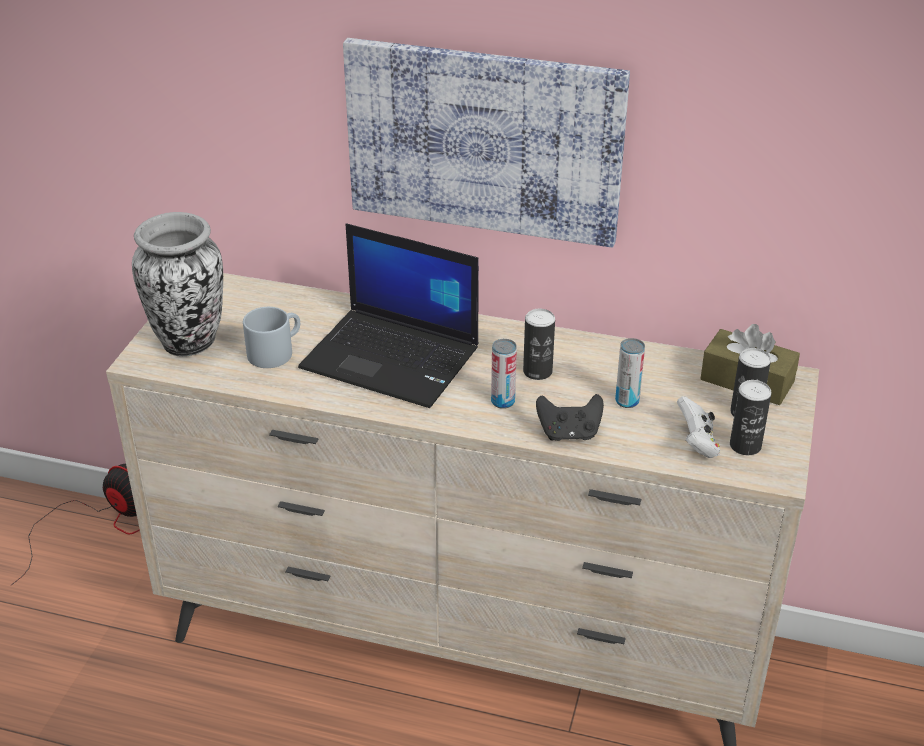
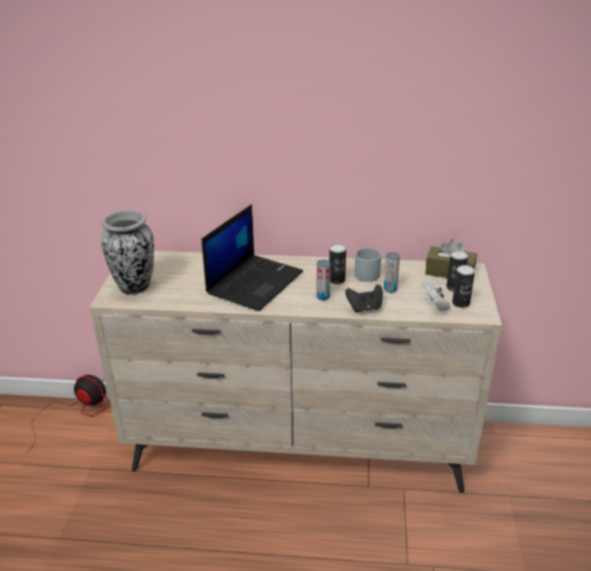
camera: 10 degrees left, 5 degrees down
(275, 351) = (186, 286): grey mug -> grey mug (369, 273)
(393, 358) = (255, 282): laptop -> laptop turned 75 degrees counterclockwise
(484, 141) = (294, 155): picture -> none

